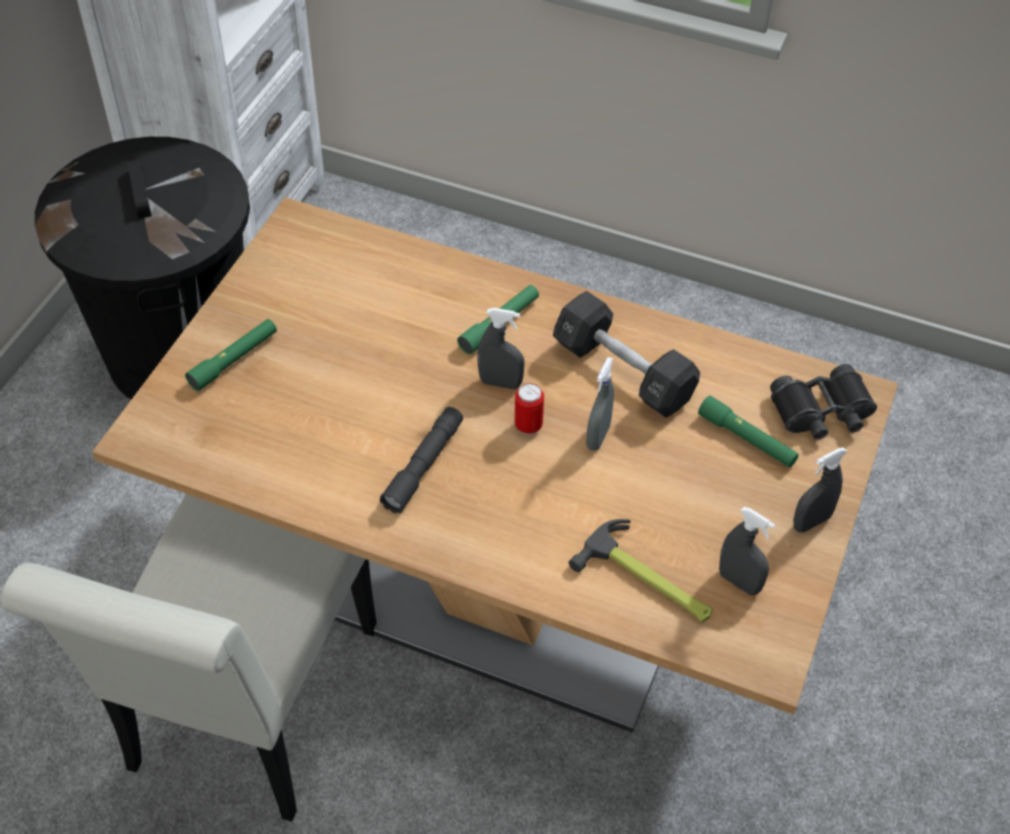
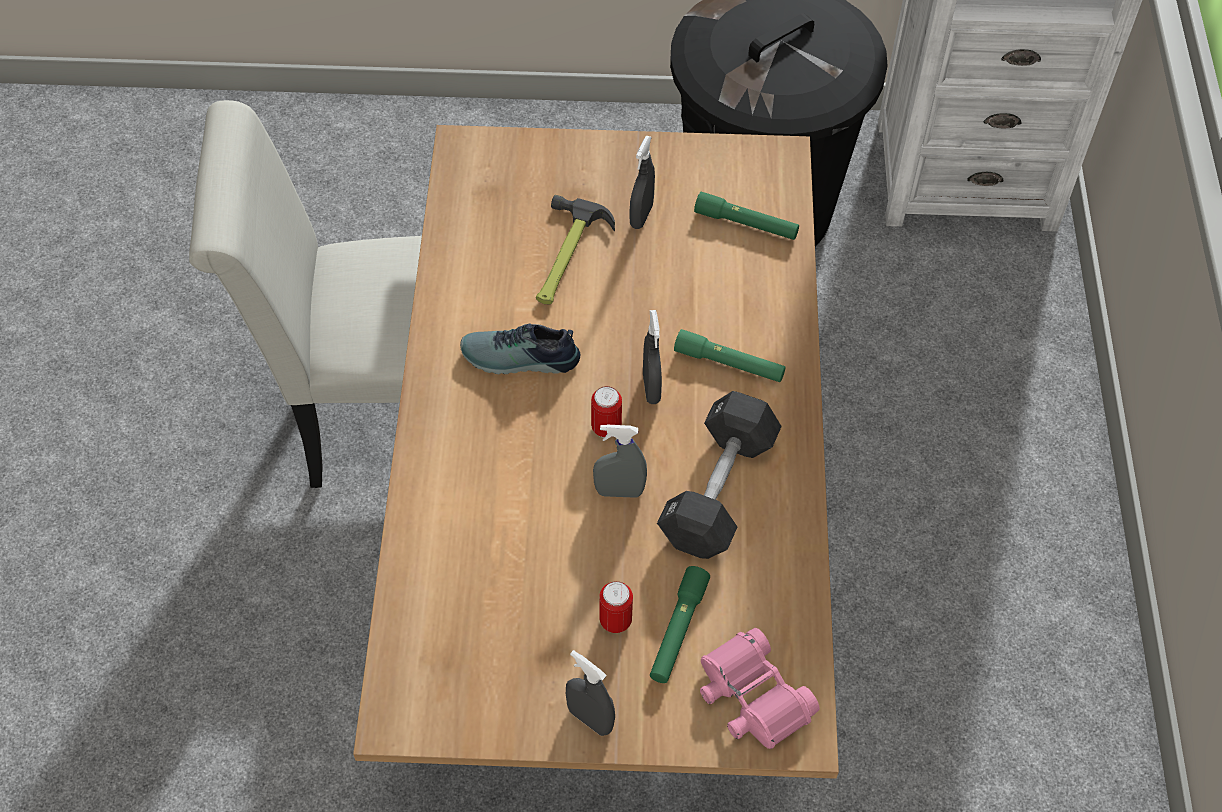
camera: 70 degrees right, 5 degrees up
(234, 360) = (581, 177): green flashlight -> green flashlight (746, 224)
(423, 466) = (520, 359): grey flashlight -> shoe
(648, 581) = (456, 584): hammer -> hammer (566, 257)
(724, 477) = (615, 621): none -> can
(739, 582) = (485, 666): grey spray bottle -> grey spray bottle (641, 216)
(821, 412) = (752, 697): black binoculars -> pink binoculars

